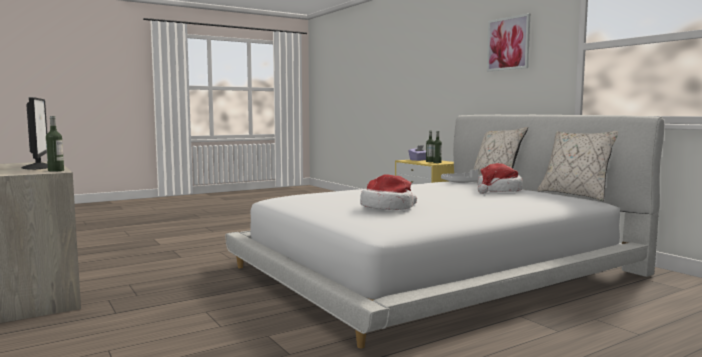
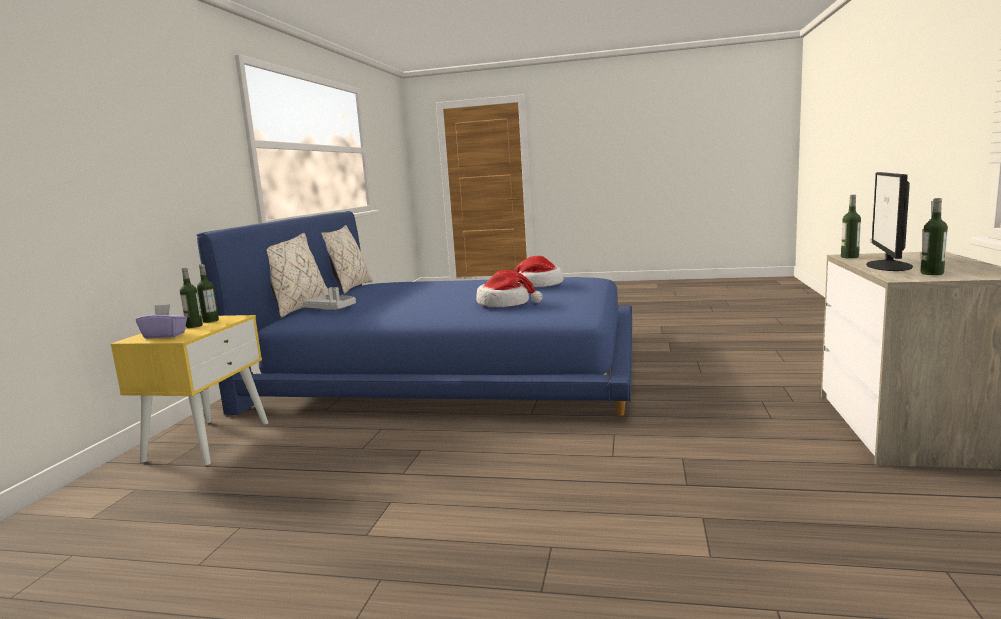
camera: 135 degrees left, 5 degrees up
(22, 164) = (932, 273): none -> bottle
(435, 269) = (453, 369): white bed -> blue bed
(498, 191) = (381, 293): hat -> hat (505, 304)
(508, 43) = (175, 120): picture -> none

